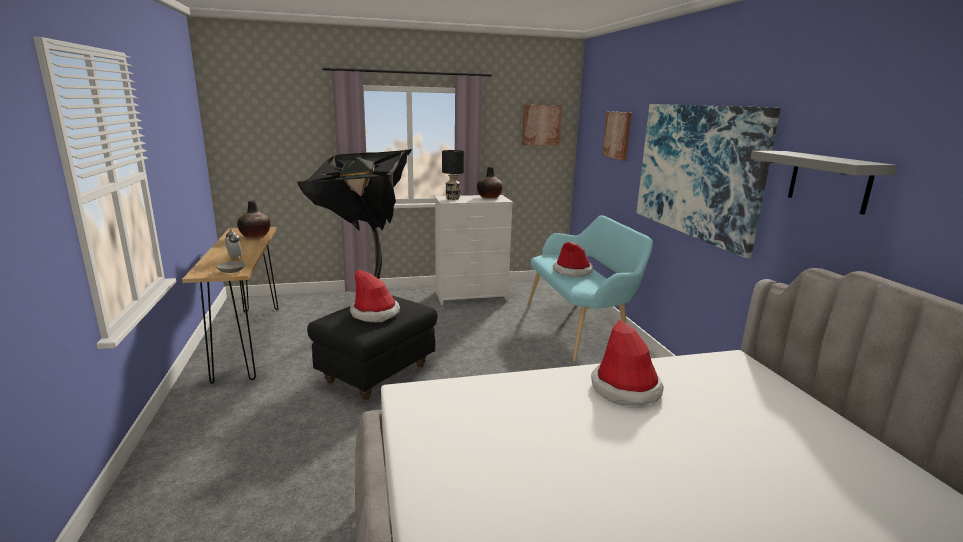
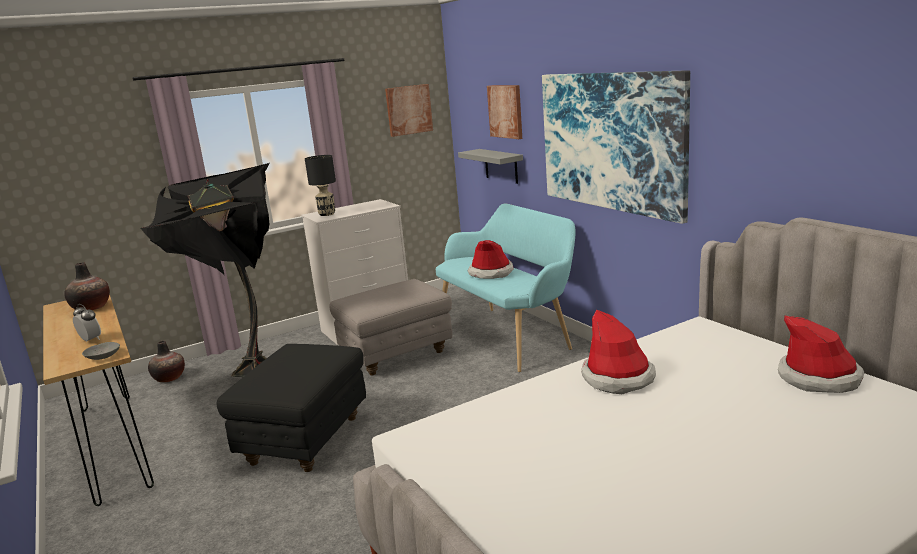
camera: 15 degrees left, 0 degrees up
(375, 313) = (295, 368): hat -> hat (819, 378)
(481, 323) = (396, 355): none -> grey ottoman
(489, 197) = (368, 205): vase -> vase (169, 378)
(829, 181) = (751, 137): grey shelf -> grey shelf (501, 166)

